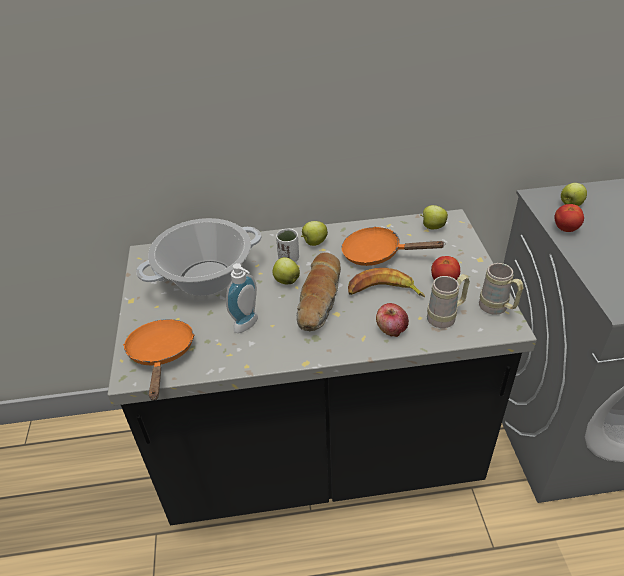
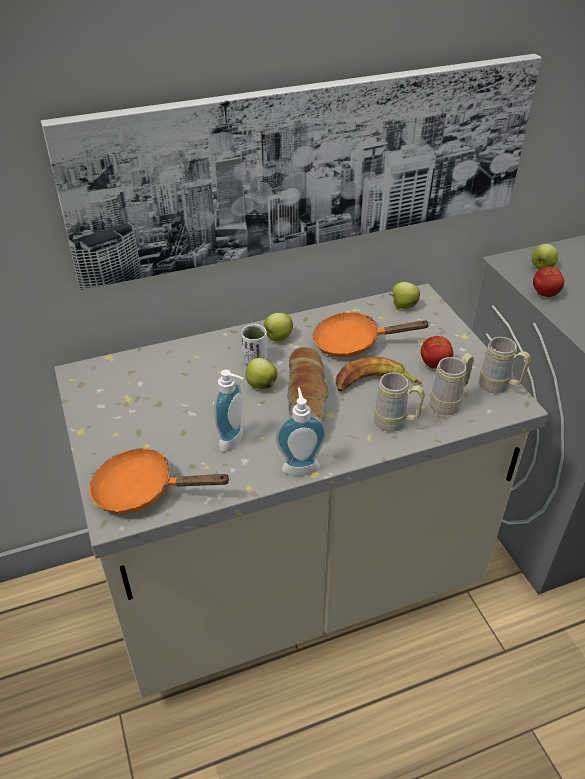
camera: 15 degrees left, 0 degrees up
(162, 355) = (143, 490): orange frying pan -> orange frying pan turned 60 degrees counterclockwise
(206, 278) = (164, 394): cooking pot -> none
(295, 353) = (300, 465): none -> soap dispenser
(320, 452) = (292, 582): black counter -> beige counter
(349, 96) = (309, 166): none -> picture
(391, 329) = (396, 423): apple -> beige mug

